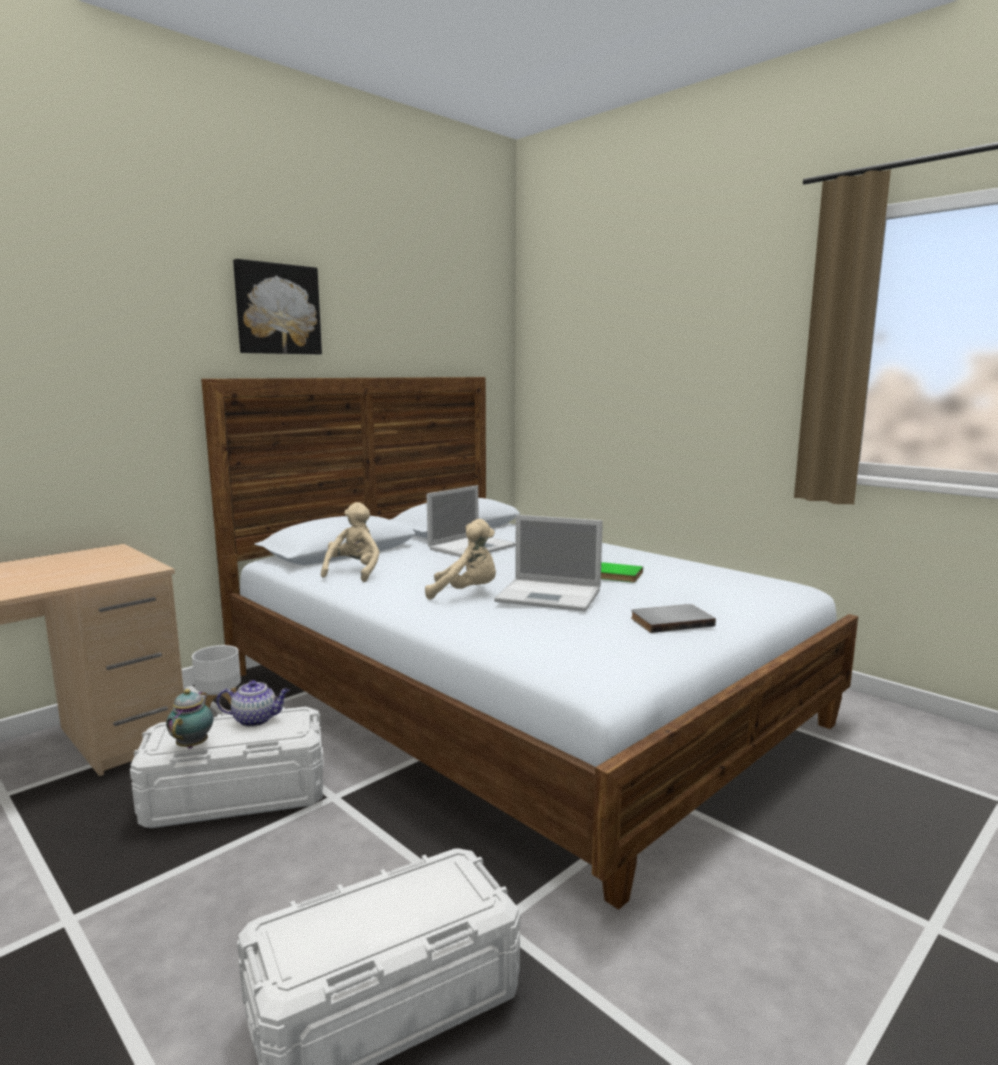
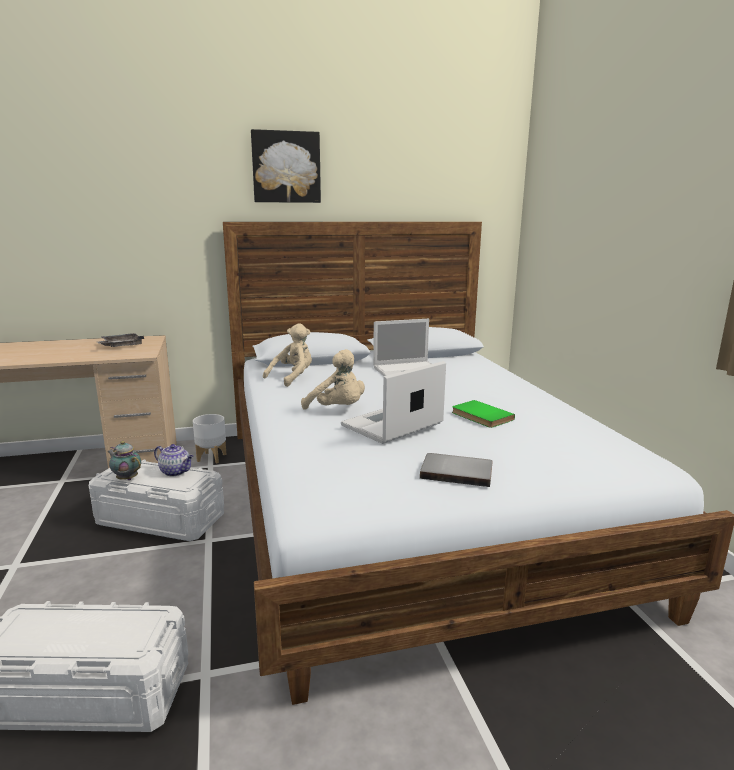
camera: 30 degrees right, 5 degrees up
(84, 563) = (121, 346): none -> grey tray
(194, 744) = (126, 478): teapot -> teapot turned 90 degrees counterclockwise
(551, 596) = (391, 425): laptop -> laptop turned 90 degrees clockwise

